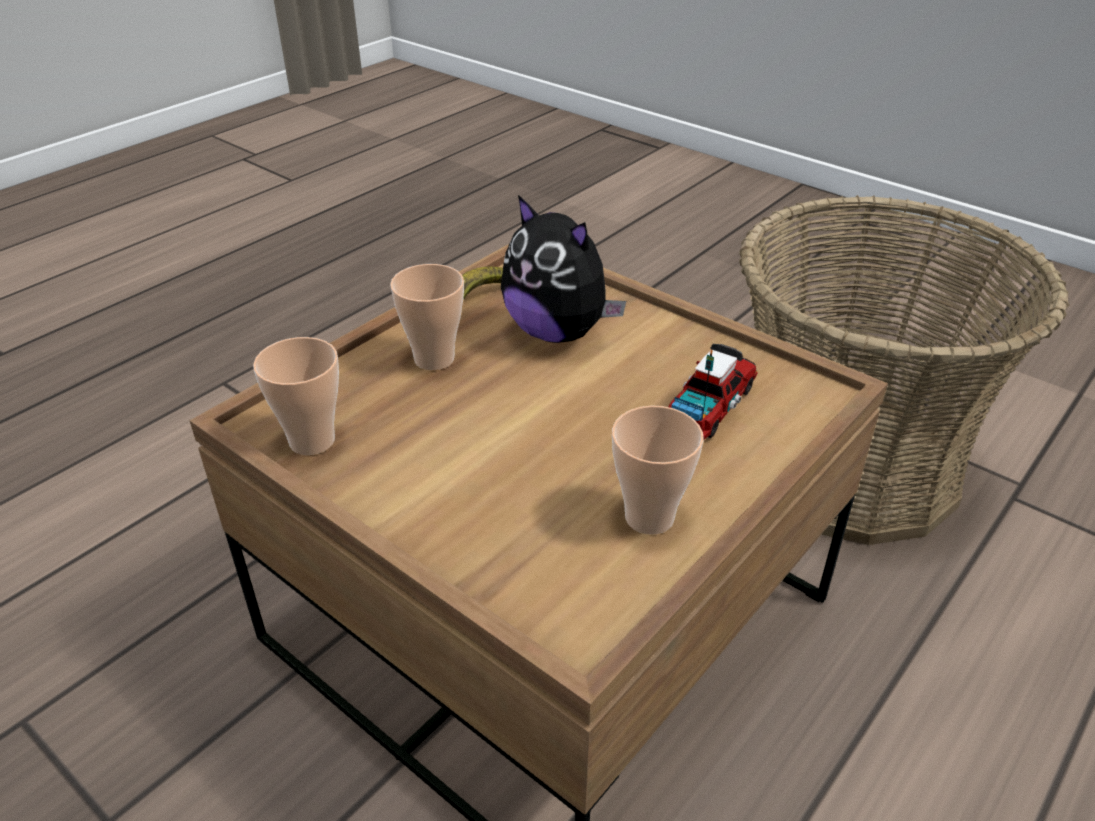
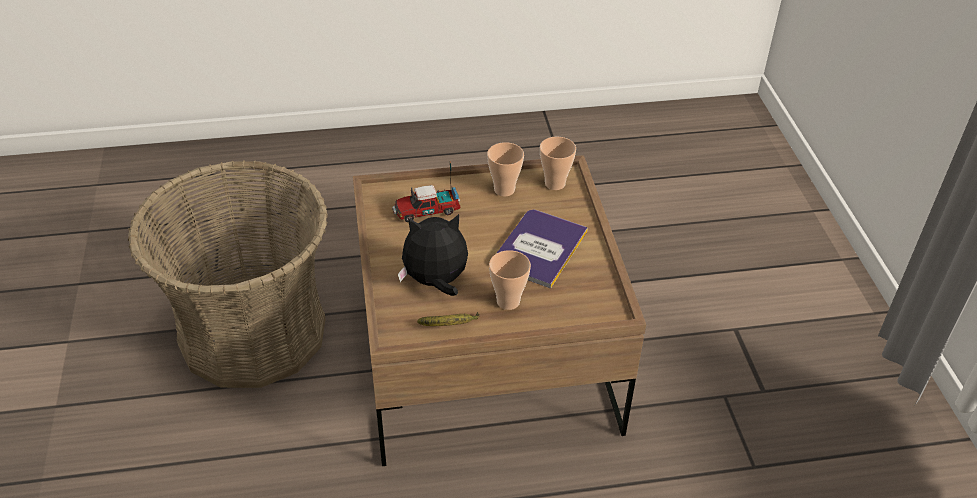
camera: 140 degrees left, 5 degrees up
(312, 441) = (597, 289): cup -> cup (555, 183)
(467, 450) = (539, 248): none -> book
(558, 332) = (436, 282): plush toy -> plush toy turned 90 degrees counterclockwise

